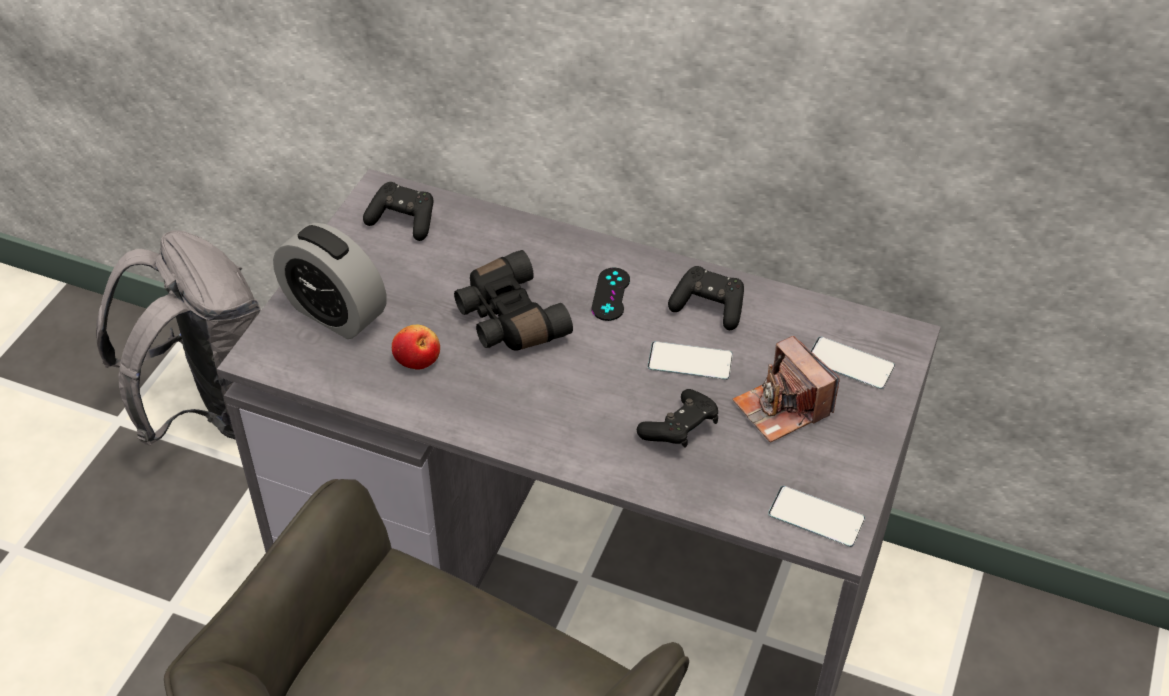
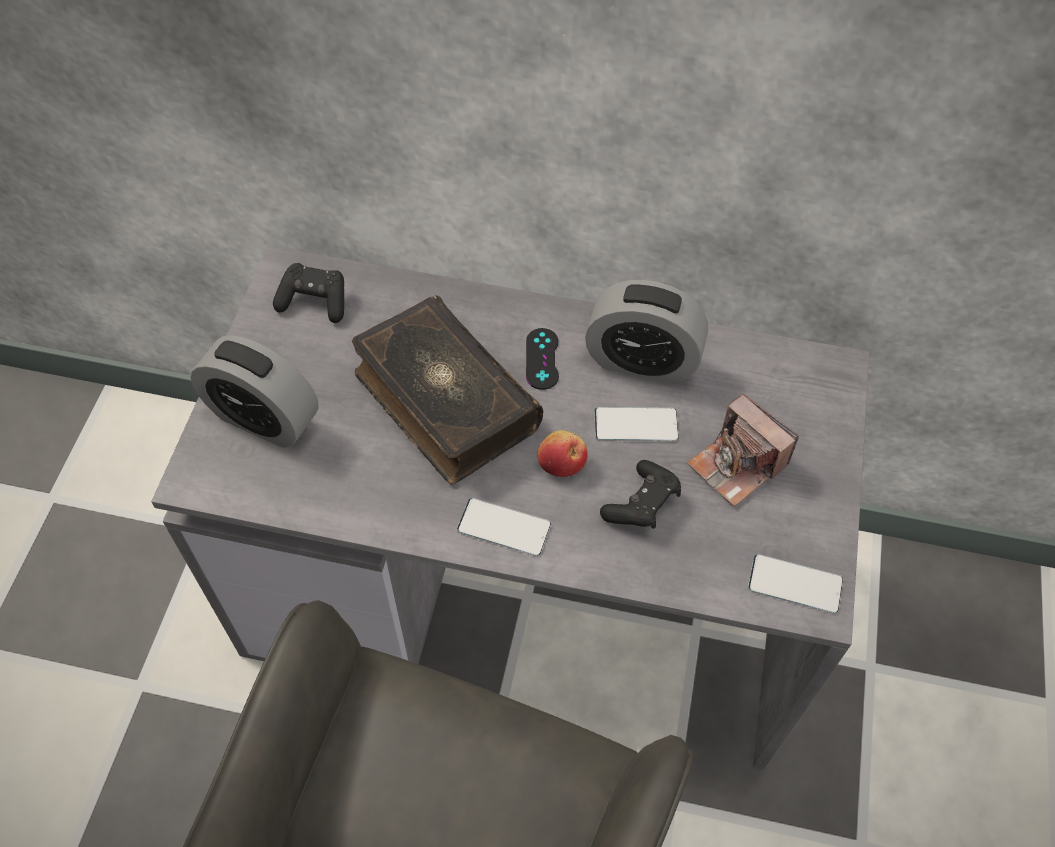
camera: 10 degrees left, 10 degrees up
(211, 410) = (141, 474): grey backpack -> none
(417, 359) = (360, 460): apple -> apple (561, 463)
(507, 319) = (444, 401): black binoculars -> book
(708, 307) = (642, 360): black game controller -> alarm clock
(850, 363) = (792, 405): phone -> phone (504, 527)

